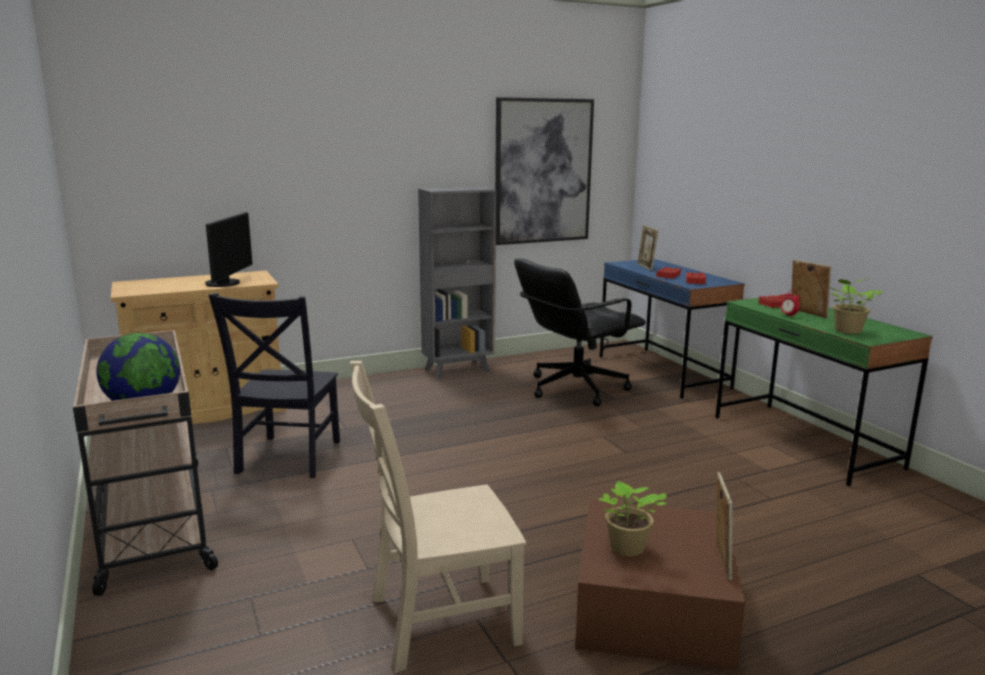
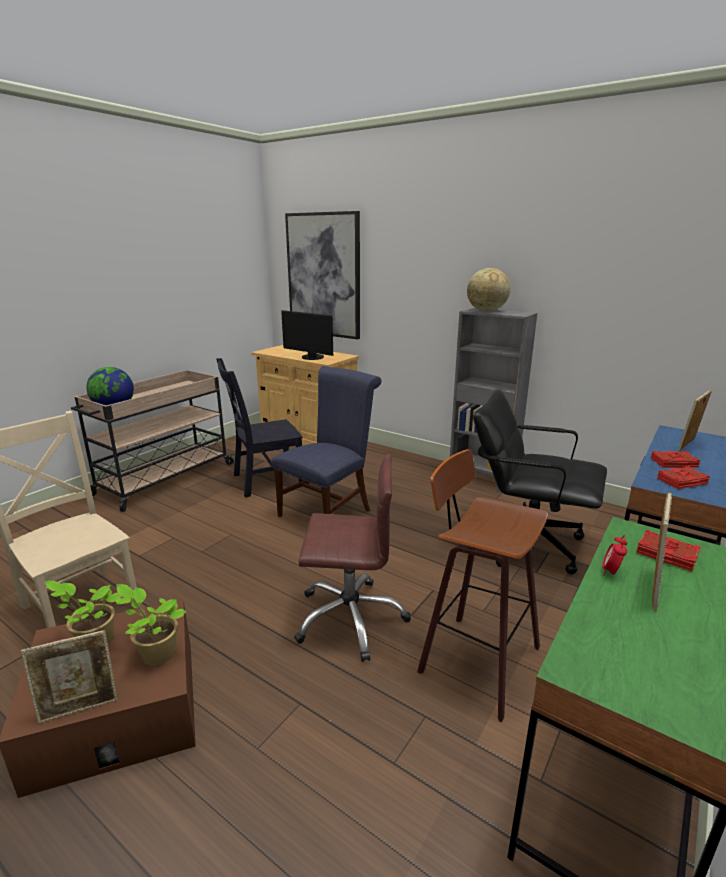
camera: 60 degrees right, 5 degrees up
(226, 283) = (311, 358): monitor -> monitor turned 60 degrees clockwise
(418, 442) = (329, 511): none -> blue chair
(448, 189) = (486, 311): none -> globe
(543, 171) = (622, 304): picture -> picture (323, 275)
(610, 475) = (350, 618): none -> brown office chair
(694, 447) = (475, 660): none -> stool
(847, 331) = (599, 640): potted plant -> potted plant (156, 653)

